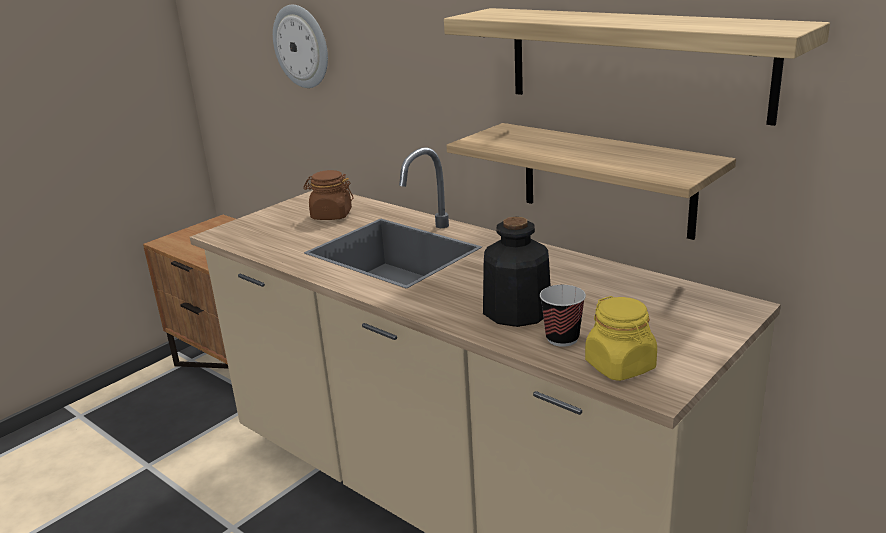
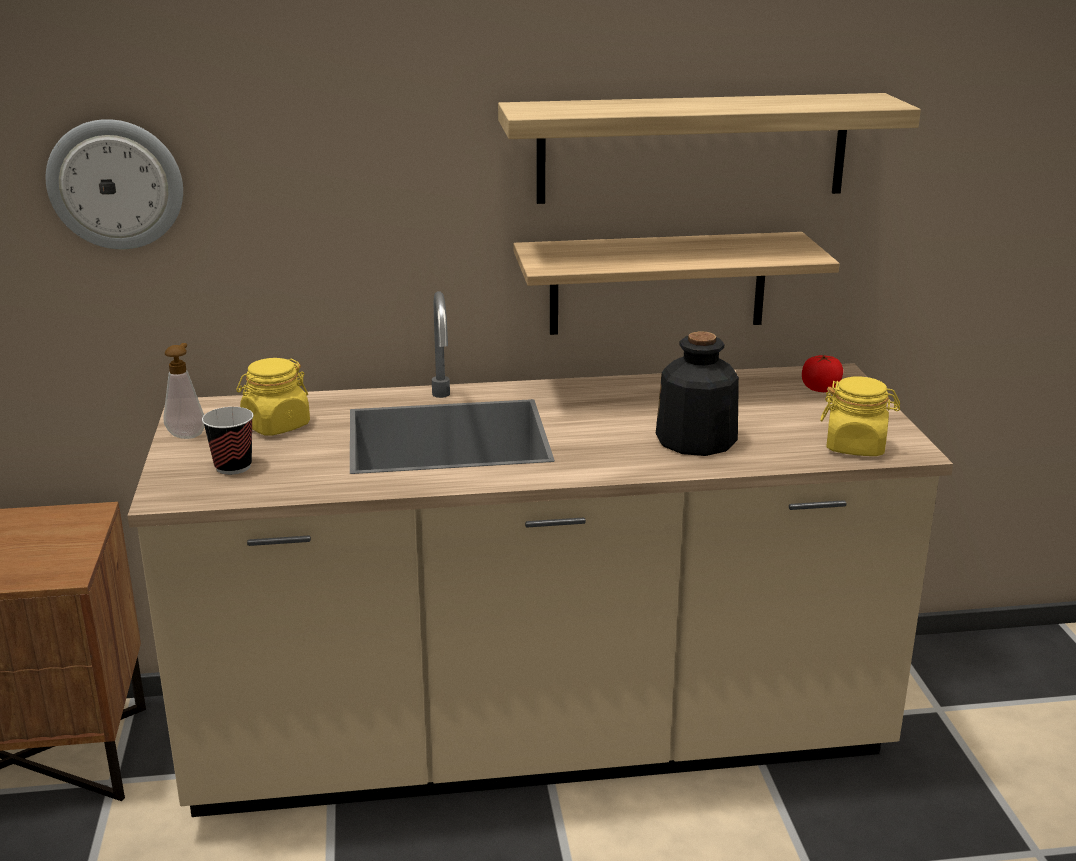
camera: 50 degrees left, 0 degrees up
(290, 206) = (187, 434): none -> soap dispenser
(331, 215) = (276, 425): brown jar -> yellow jar
(562, 338) = (777, 445): cup -> cup (233, 467)
(698, 312) = (820, 389): none -> tomato

